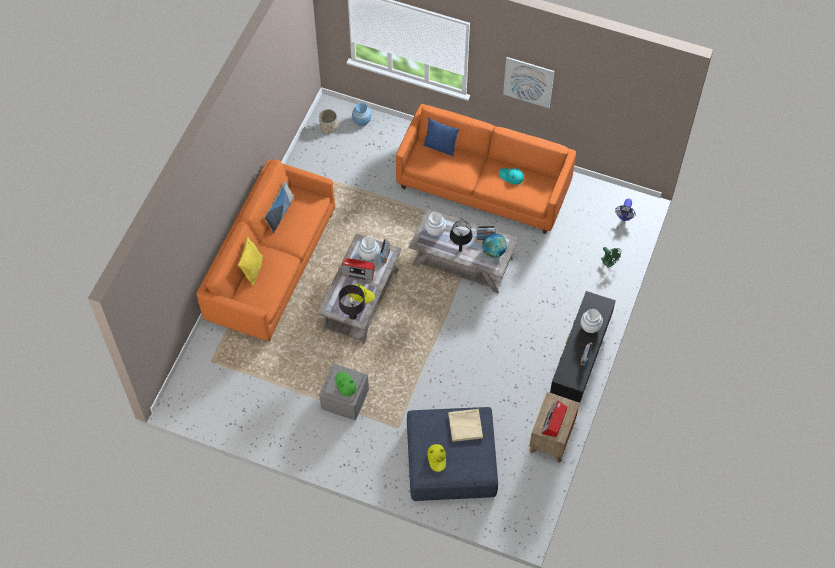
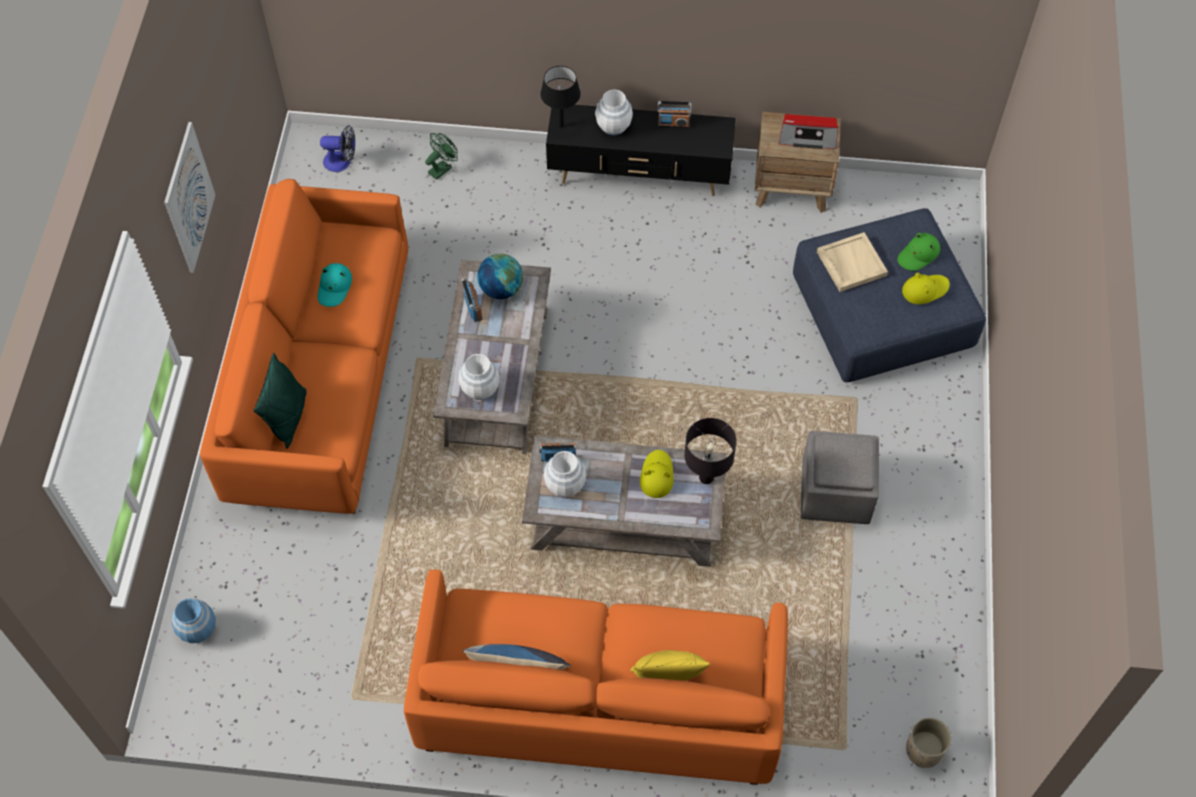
camera: 105 degrees left, 0 degrees up
(328, 127) = (226, 691): beige planter -> beige planter (923, 750)
(345, 384) = (848, 454): green hat -> green hat (918, 255)
(358, 271) = (607, 493): radio -> none
(440, 147) = (288, 417): blue pillow -> green pillow
(460, 250) = (512, 340): black table lamp -> black table lamp (561, 125)

